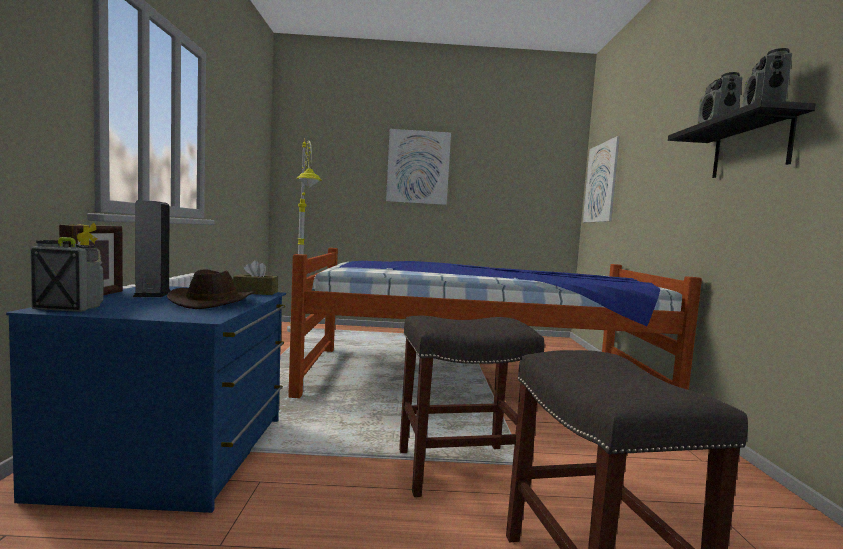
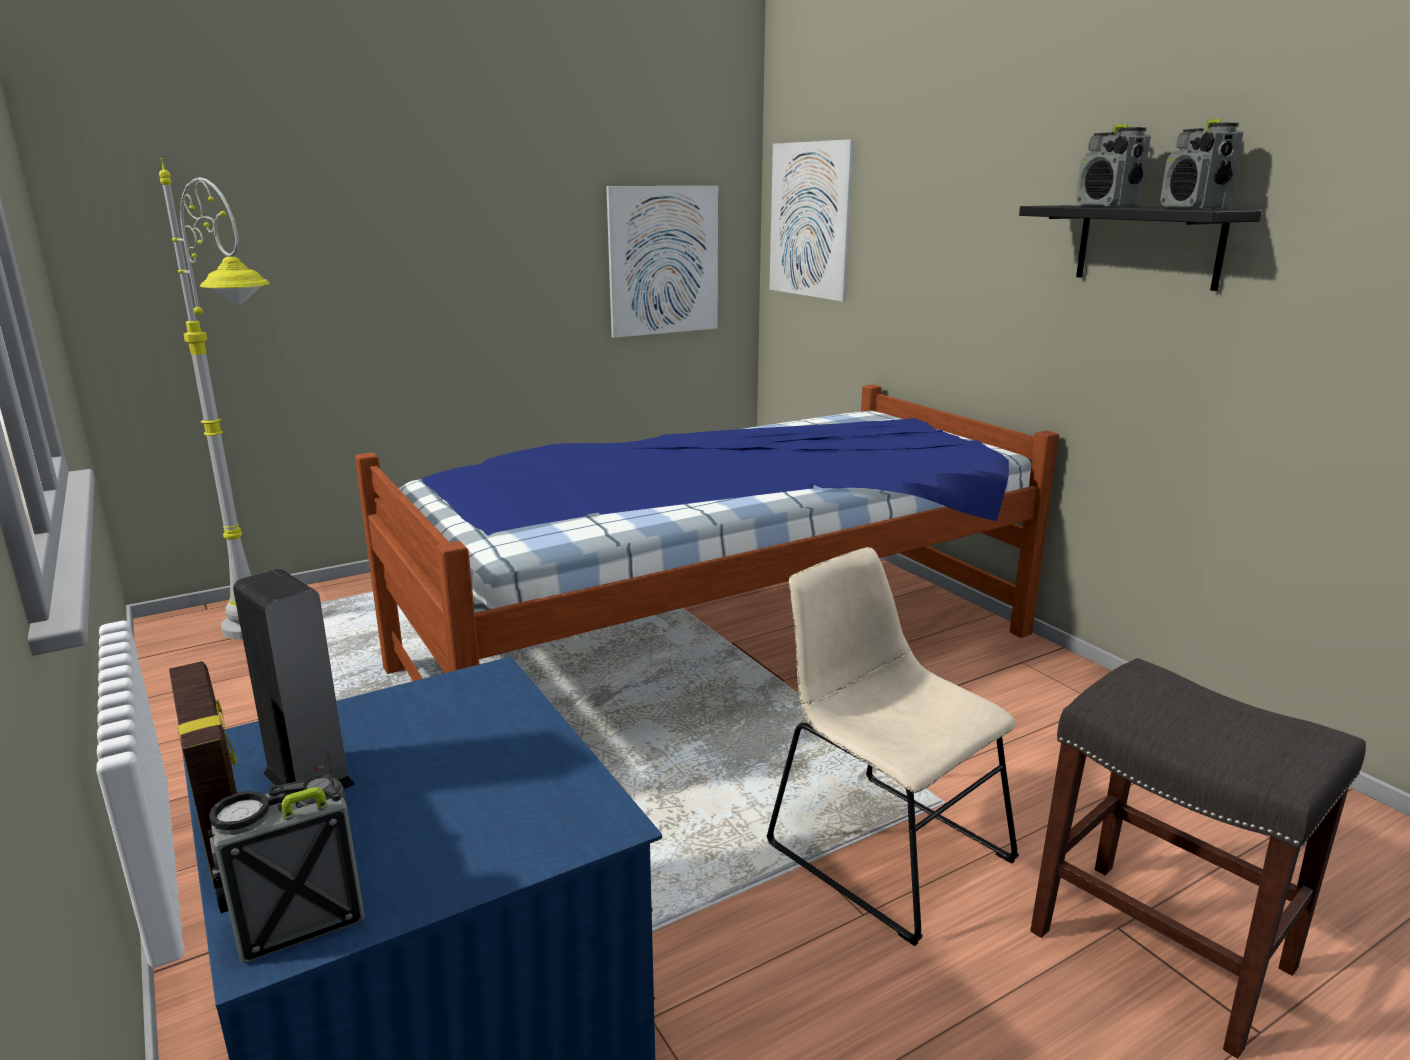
camera: 30 degrees left, 15 degrees up
(214, 302) = (489, 758): brown hat -> none
(255, 292) = (468, 681): brown tissue box -> none
(418, 167) = (441, 200): picture -> picture (664, 261)
(461, 468) = (881, 847): grey stool -> beige chair

